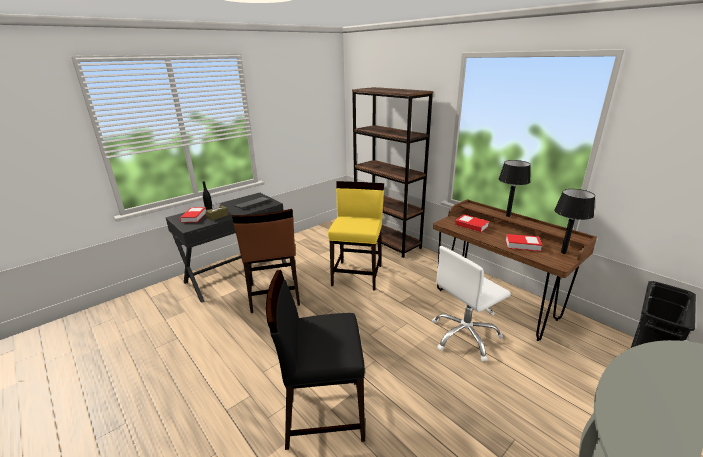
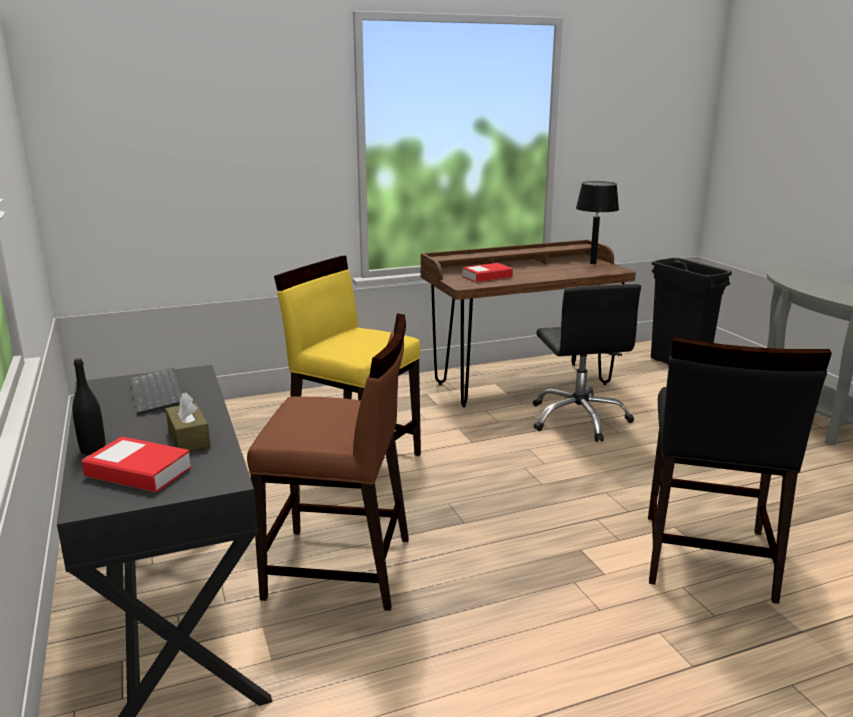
camera: 70 degrees left, 5 degrees down
(387, 241) = (262, 408): brown bookcase -> none
(465, 336) = (579, 419): white office chair -> black office chair
(507, 216) = (497, 252): black table lamp -> none
(522, 245) = (563, 271): book -> none

